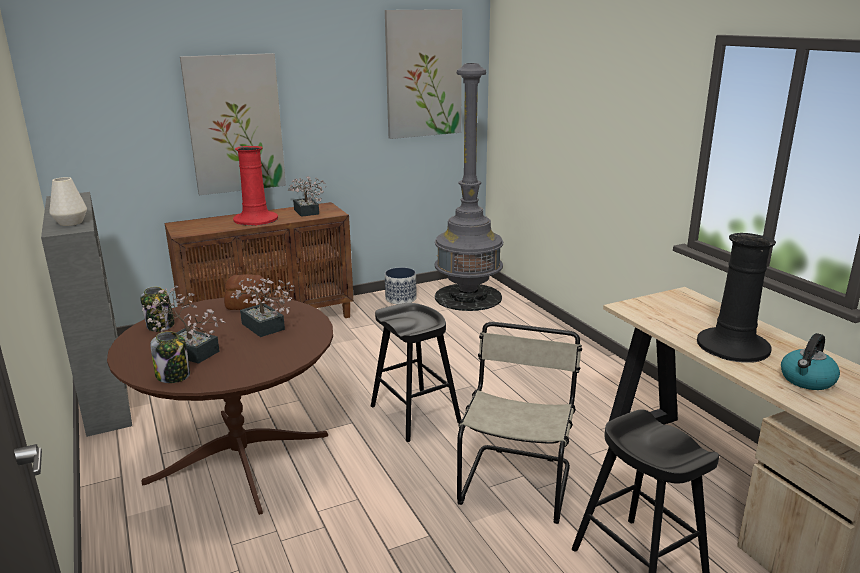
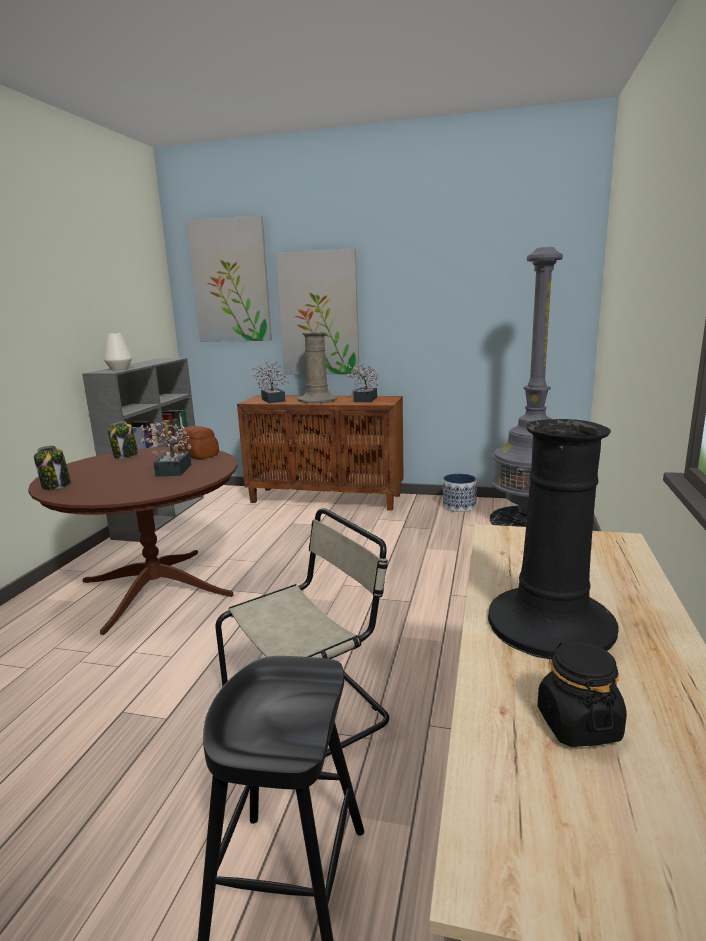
camera: 40 degrees right, 5 degrees down
(188, 351) = (100, 473): potted plant -> potted plant (272, 399)
(255, 219) = (317, 400): red vase -> beige vase
(415, 414) = (321, 606): black stool -> none
(423, 74) = (515, 268): picture -> picture (231, 281)
(807, 380) = (578, 724): kettle -> black jar

